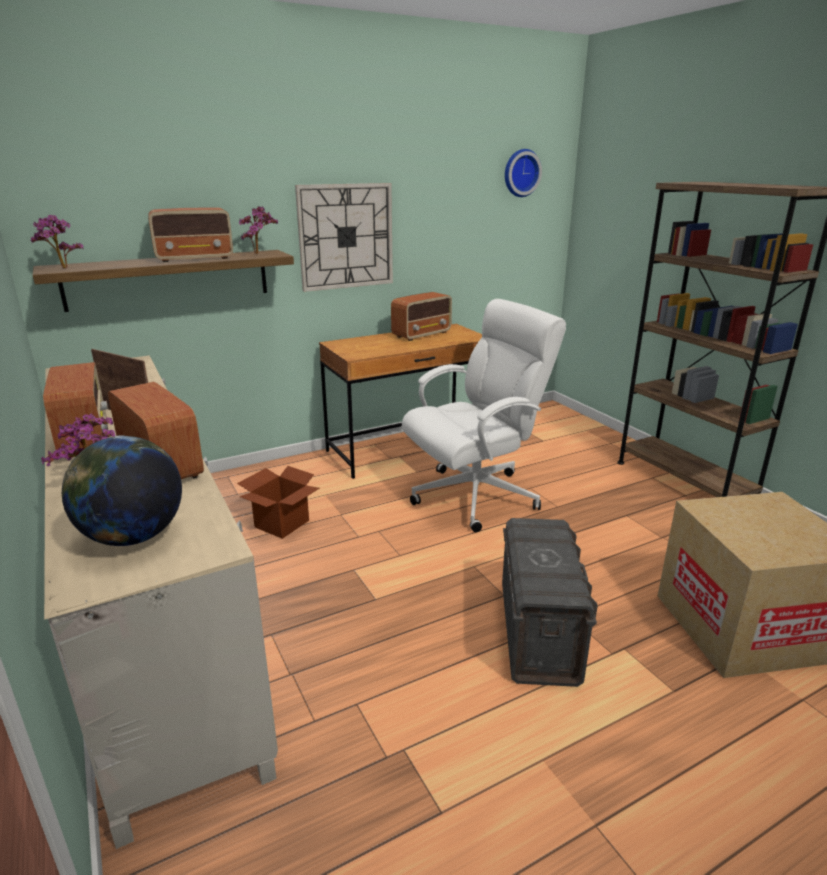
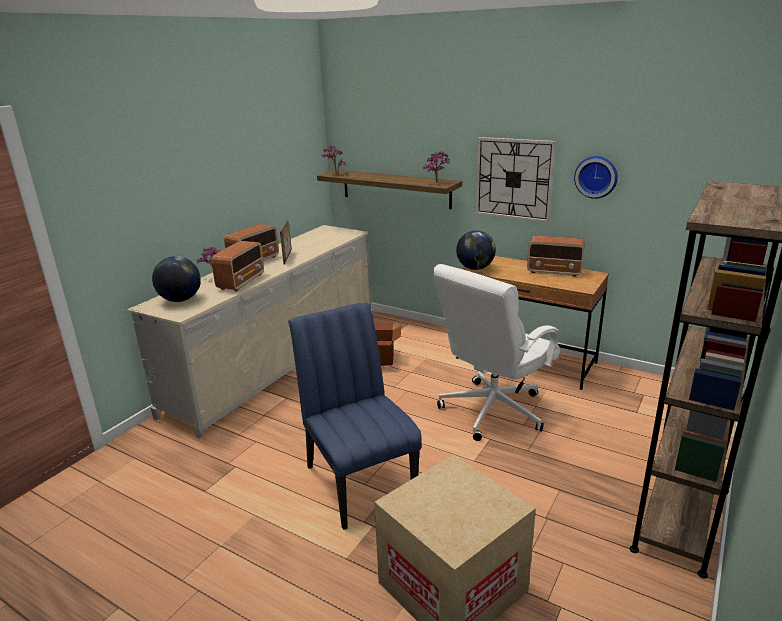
camera: 60 degrees right, 0 degrees up
(195, 258) = (399, 179): radio -> none
(356, 354) = (475, 268): none -> globe
(474, 496) = (493, 409): white office chair -> white office chair turned 105 degrees clockwise
(520, 173) = (710, 141): wall clock -> wall clock (596, 176)
(538, 631) = (360, 484): grey storage box -> blue chair

